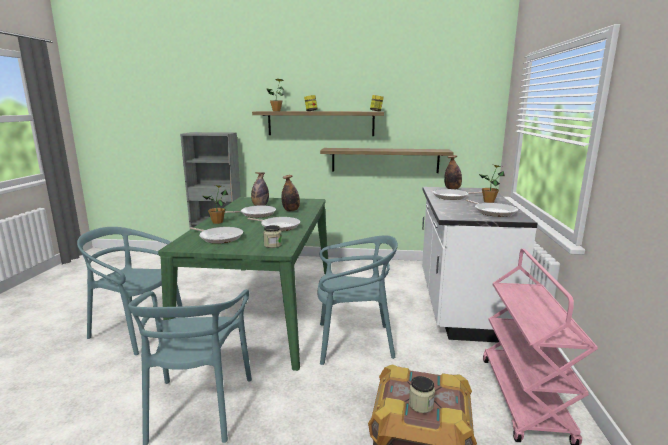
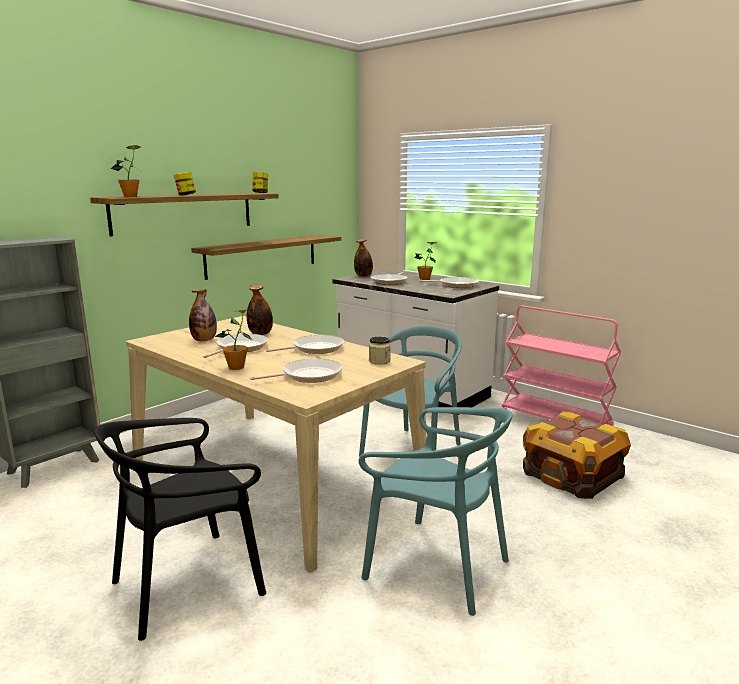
camera: 55 degrees left, 0 degrees up
(137, 330) = (188, 584): turquoise chair -> black chair
(264, 307) = (273, 475): green dining table -> beige dining table
(421, 405) = (591, 432): jar -> none

